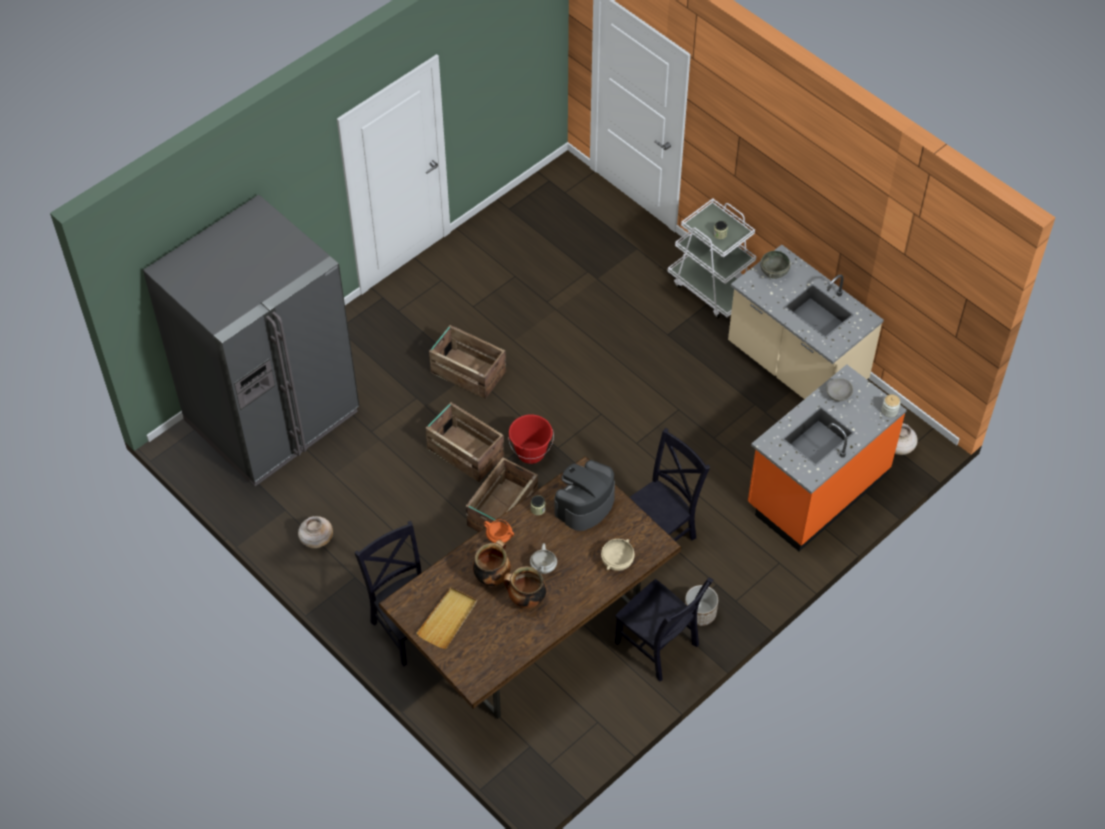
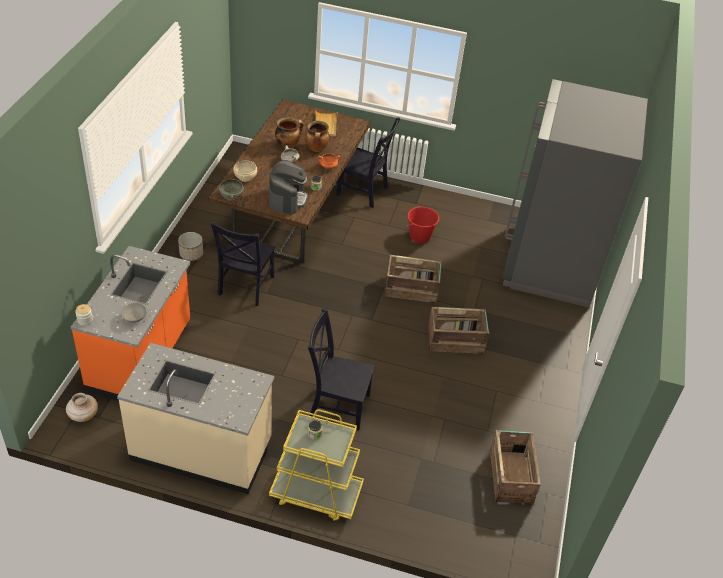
camera: 145 degrees right, 10 degrees down
(316, 540) = (455, 213): beige vase -> none
(501, 511) = (359, 264): crate -> crate (511, 475)
(531, 452) = (368, 305): red bucket -> red bucket (420, 237)
(659, 646) = (208, 229): black chair -> black chair (336, 405)
(711, 288) = (315, 494): white cart -> yellow cart
(774, 272) = (240, 401): grey bowl -> grey bowl (231, 196)

